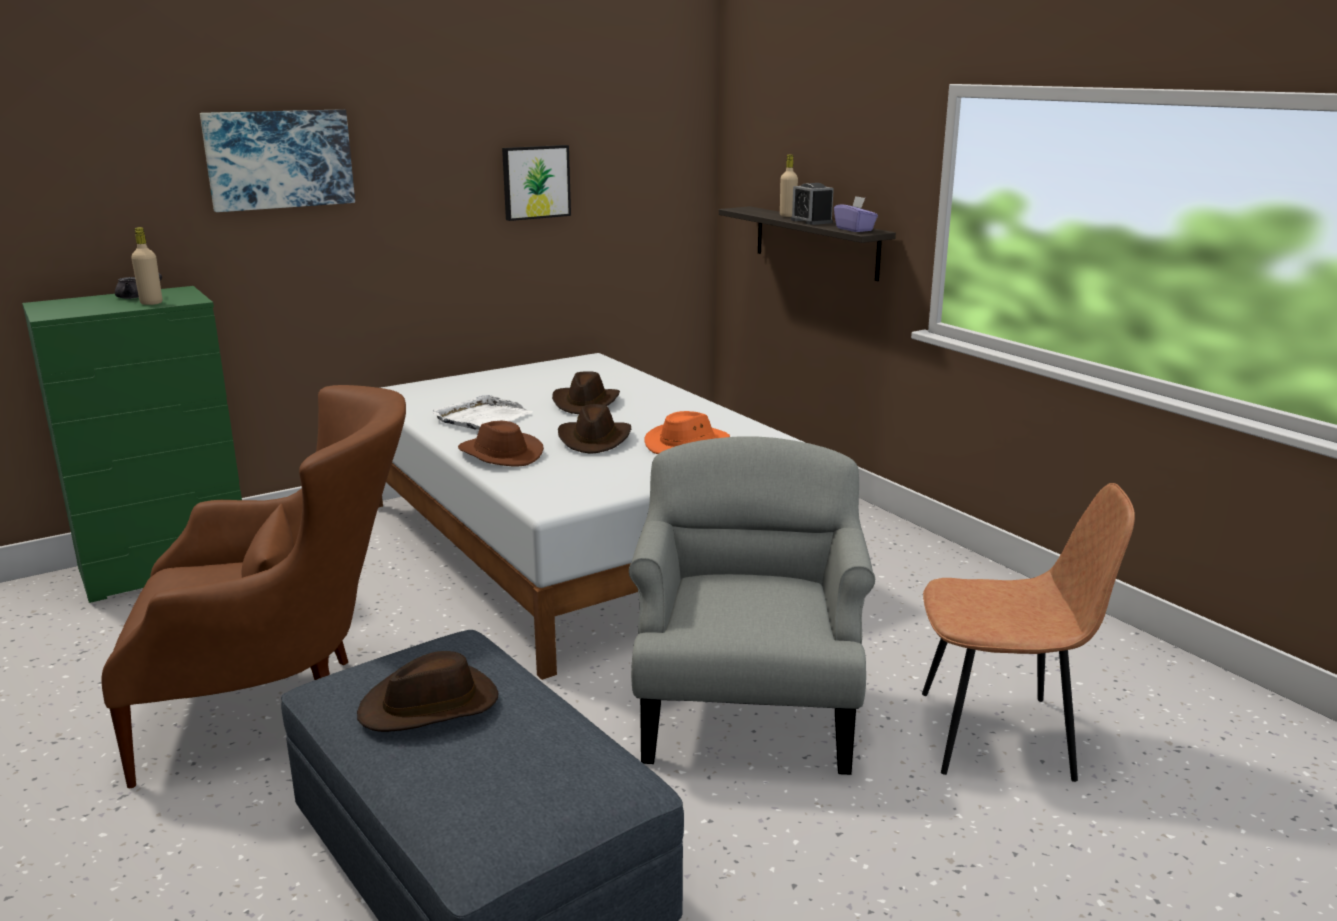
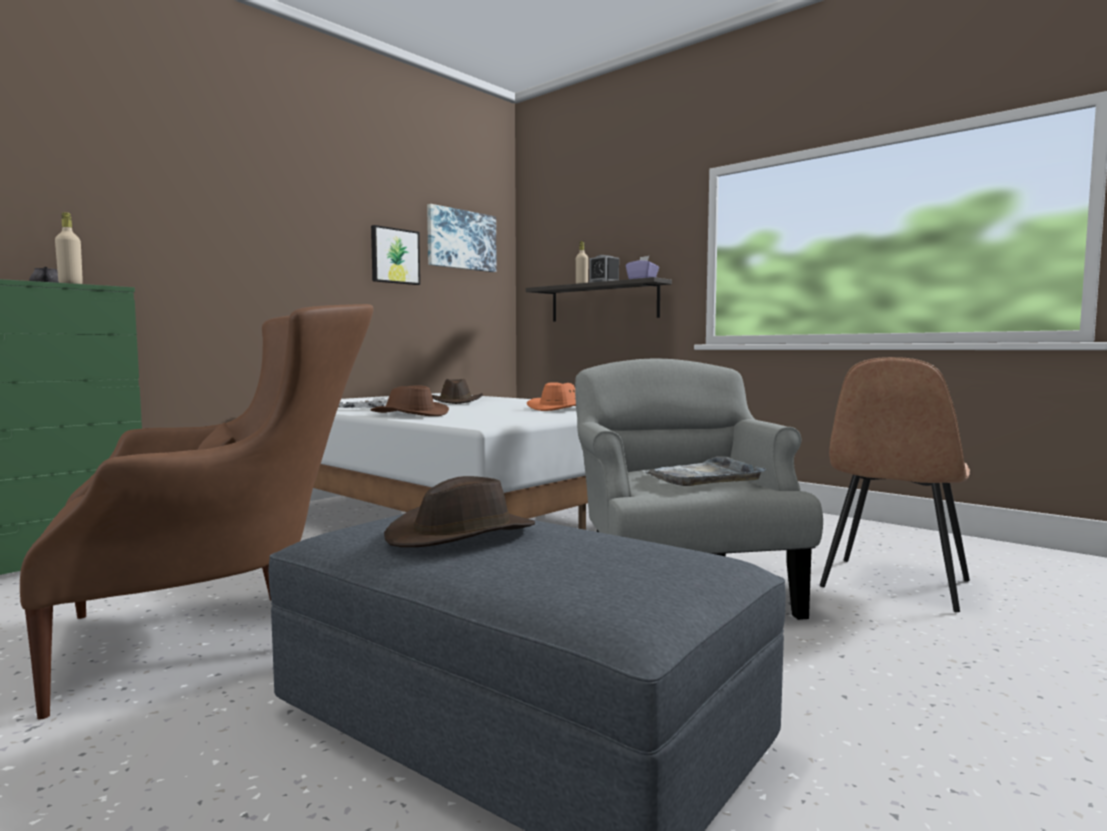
camera: 15 degrees left, 15 degrees down
(279, 159) = (194, 199): picture -> picture (461, 240)
(595, 440) = (483, 409): brown hat -> none
(760, 606) = (703, 476): none -> grey tray
(1000, 735) = (894, 585): brown chair -> brown chair turned 135 degrees clockwise

